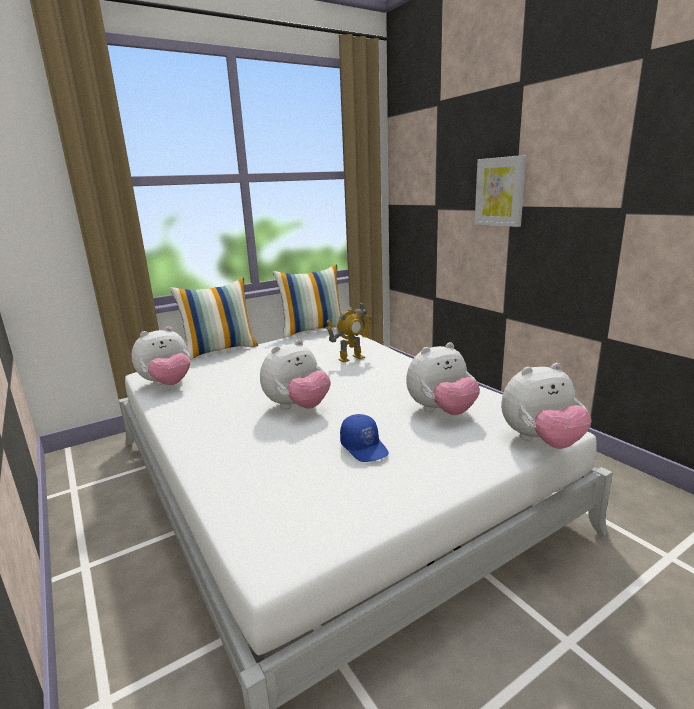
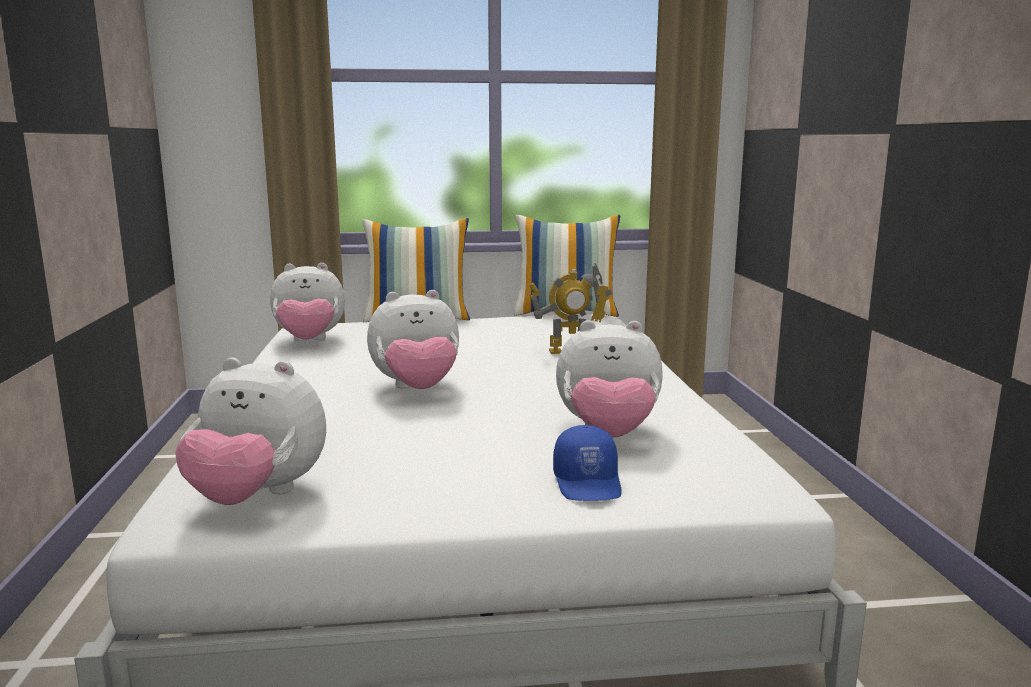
camera: 25 degrees right, 5 degrees down
(365, 448) = (437, 448): blue cap -> blue cap (589, 483)
(500, 192) = (876, 99): picture -> none
(541, 441) = (709, 501): plush toy -> plush toy (257, 497)

